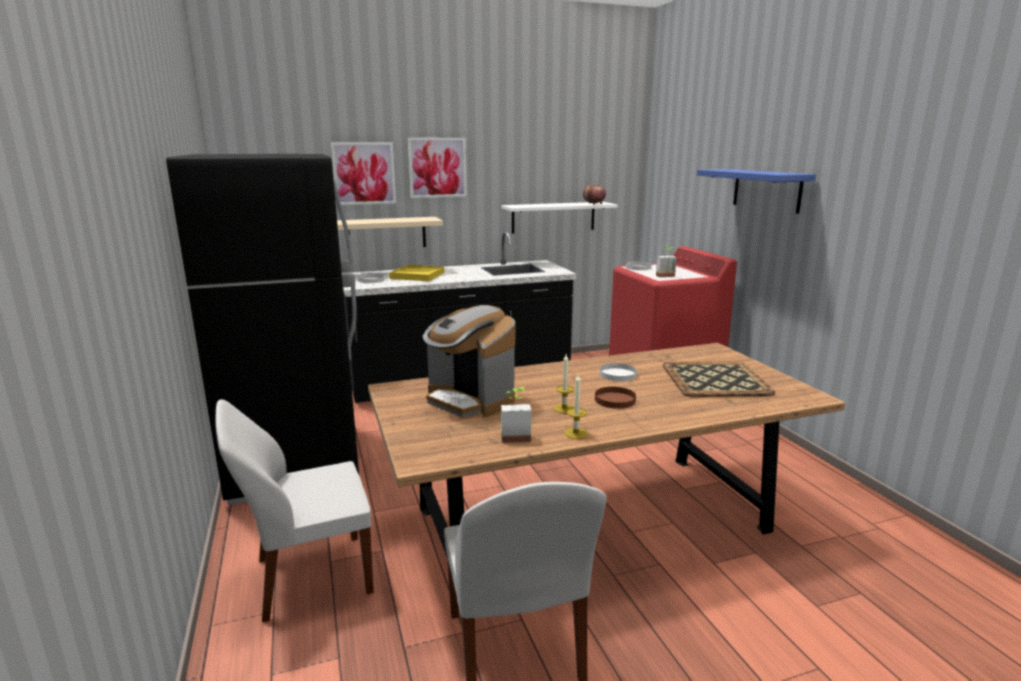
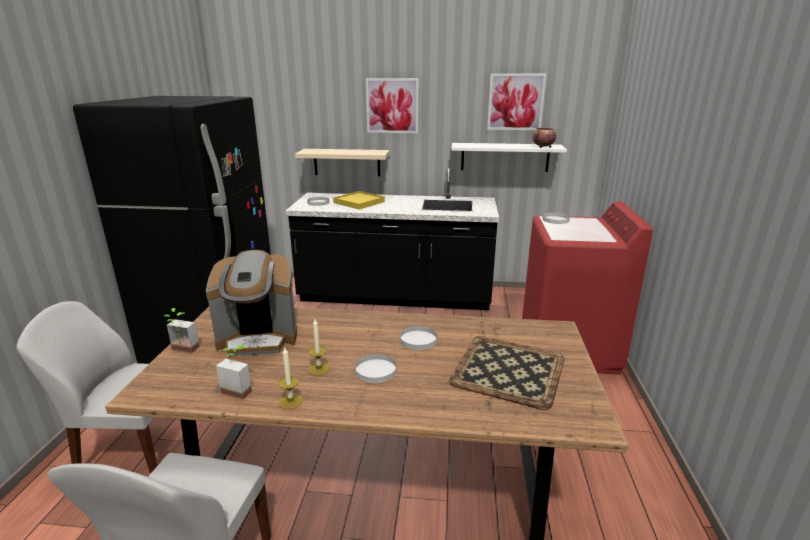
camera: 25 degrees right, 5 degrees up
(364, 173) = (328, 109): picture -> picture (515, 102)
(470, 400) = (258, 338): coffee machine -> coffee machine turned 75 degrees counterclockwise
(615, 400) = (375, 371): brown plate -> white plate
(666, 276) = (568, 235): potted plant -> potted plant (182, 350)
(766, 190) = (690, 152): blue shelf -> none

